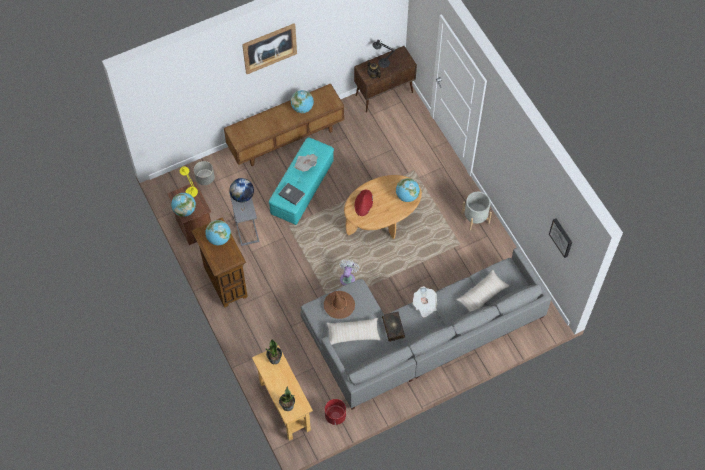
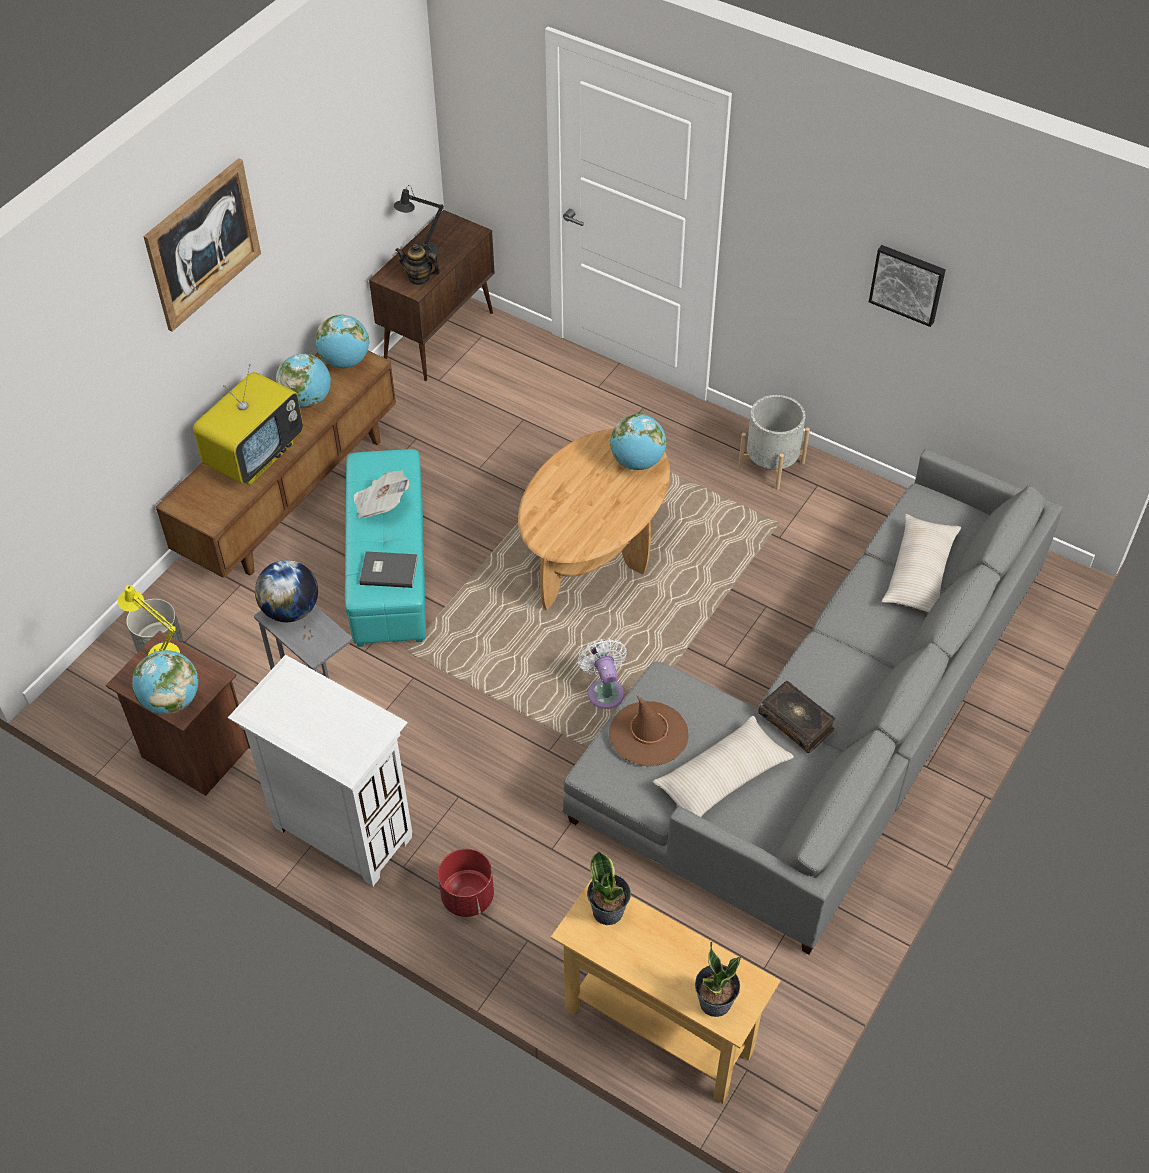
camera: 30 degrees left, 10 degrees down
(219, 239) = (309, 702): globe -> globe (345, 361)
(225, 282) = (340, 833): brown cabinet -> white cabinet
(270, 123) = (255, 455): none -> television
(335, 415) = (784, 988): red planter -> red planter (467, 896)
(363, 203) = (559, 513): red hat -> none
(424, 305) = (824, 646): newspaper -> none
(561, 237) = (1057, 340): picture -> picture (908, 283)

